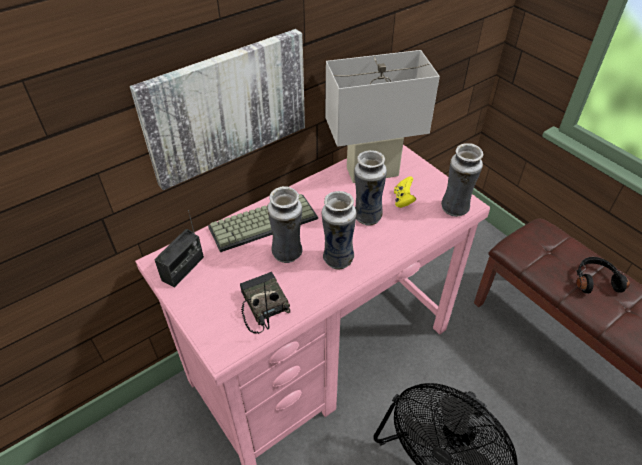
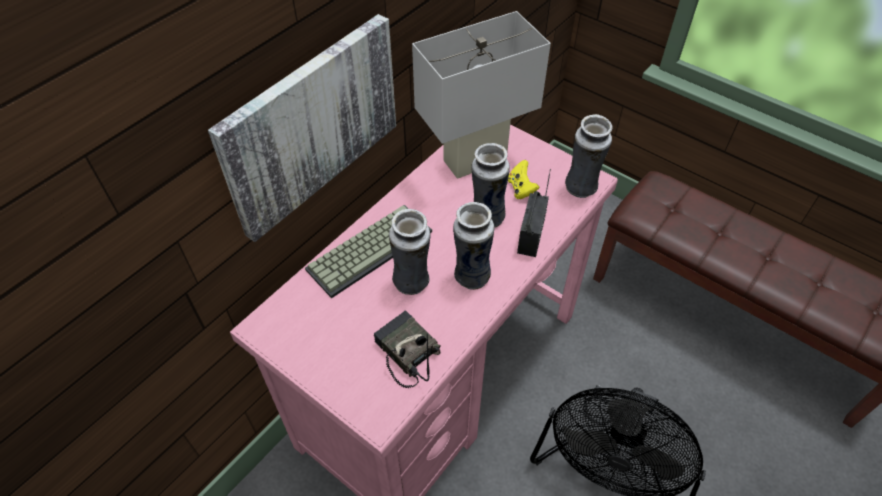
camera: 15 degrees left, 5 degrees up
(183, 269) = (294, 329): radio -> radio (531, 236)
(595, 280) = (728, 232): black headphones -> none

